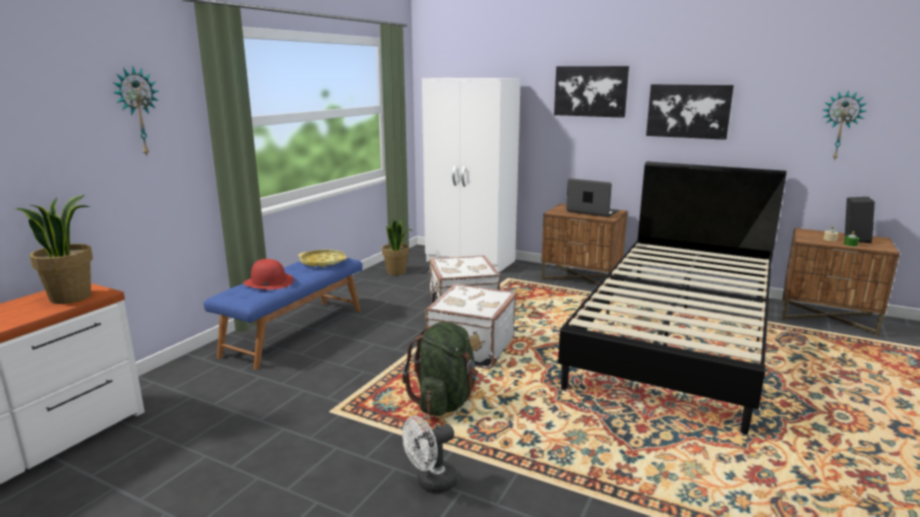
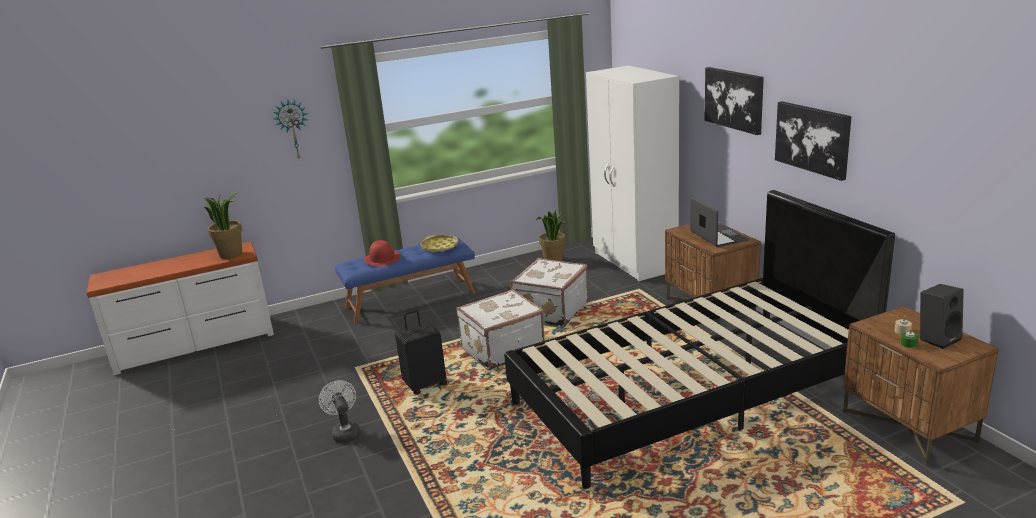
camera: 40 degrees right, 5 degrees up
(431, 483) = (345, 432): white fan -> white fan turned 60 degrees clockwise
(445, 402) = (425, 385): green backpack -> black suitcase
(841, 126) = (953, 189): wall clock -> none

